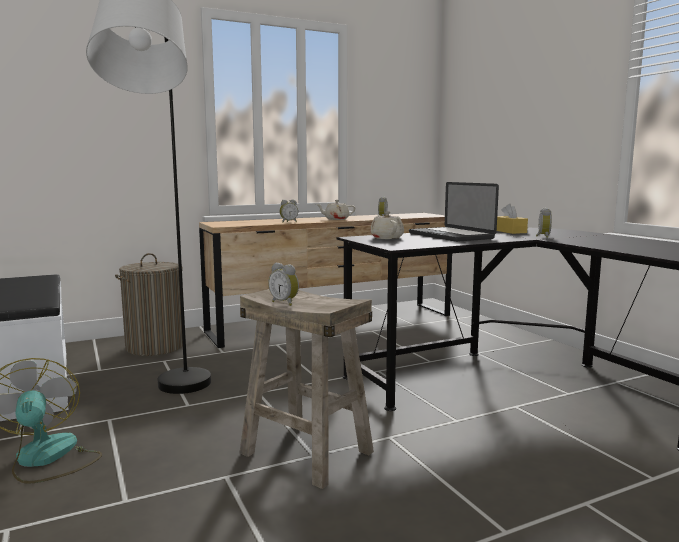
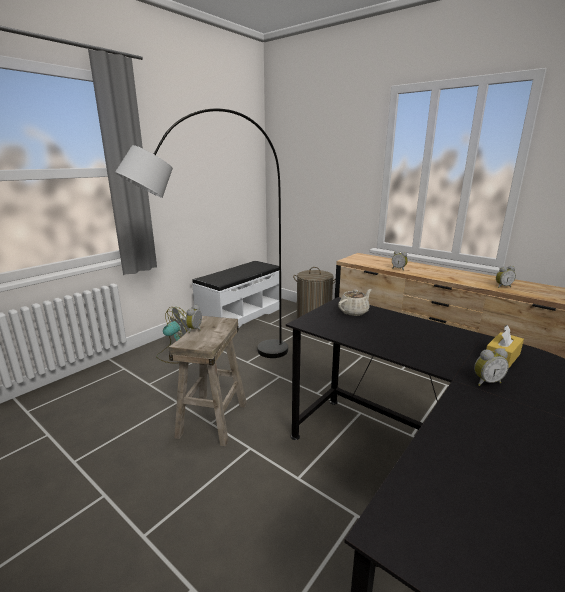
camera: 65 degrees right, 10 degrees up
(336, 219) = (449, 276): beige teapot -> none
(450, 236) = (407, 333): laptop -> none

